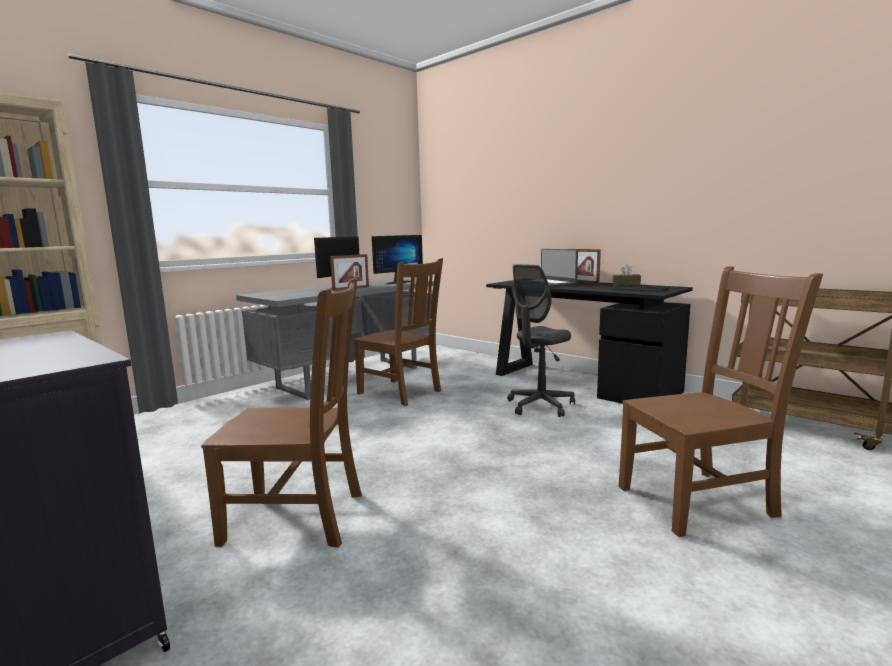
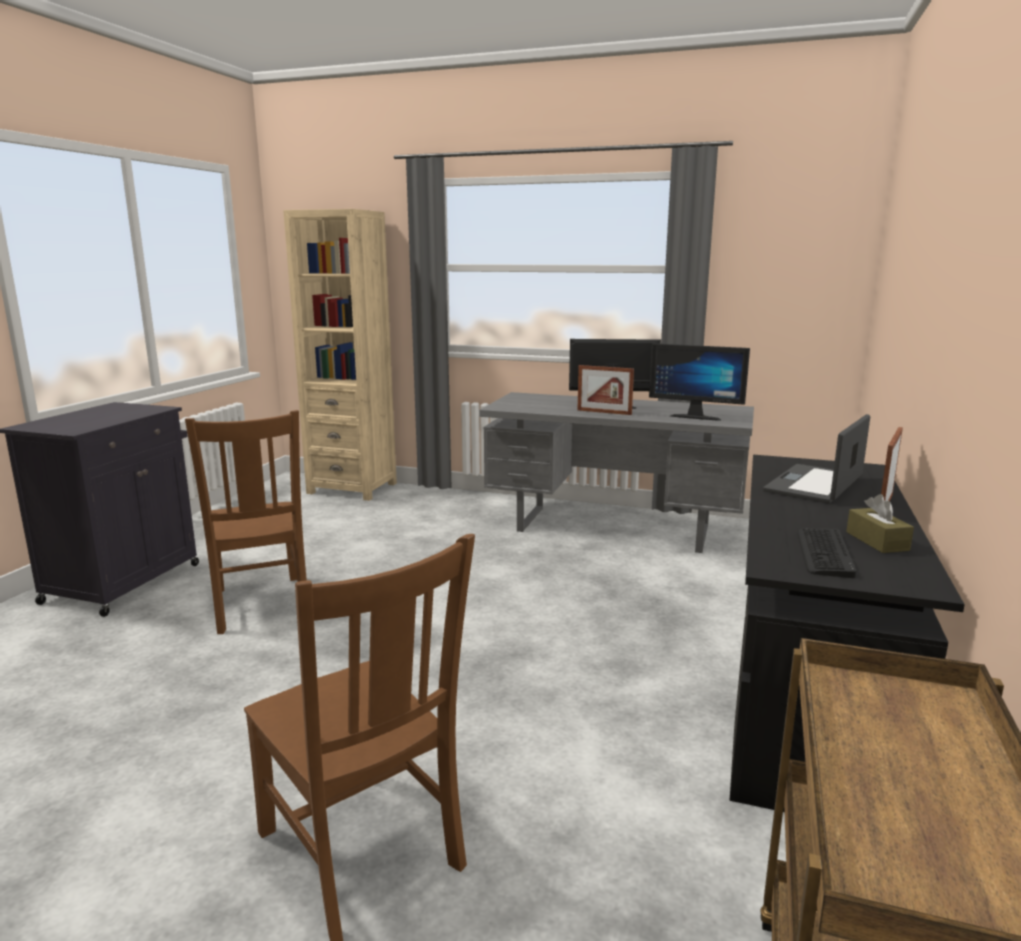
camera: 65 degrees right, 5 degrees up
(401, 393) = (589, 569): brown chair -> none
(540, 406) = (636, 673): grey office chair -> none

